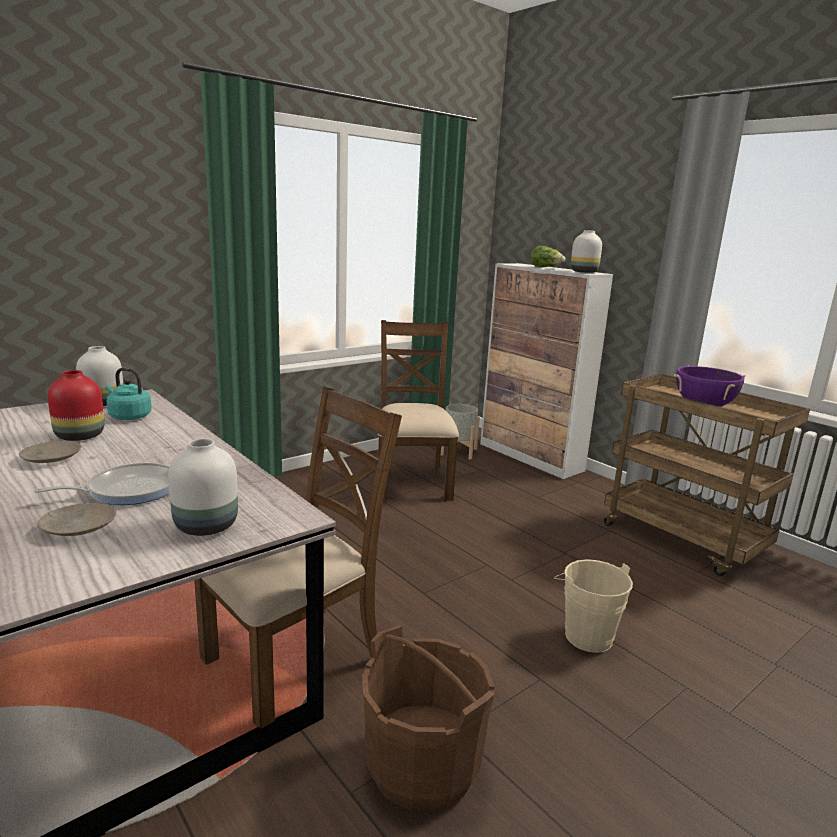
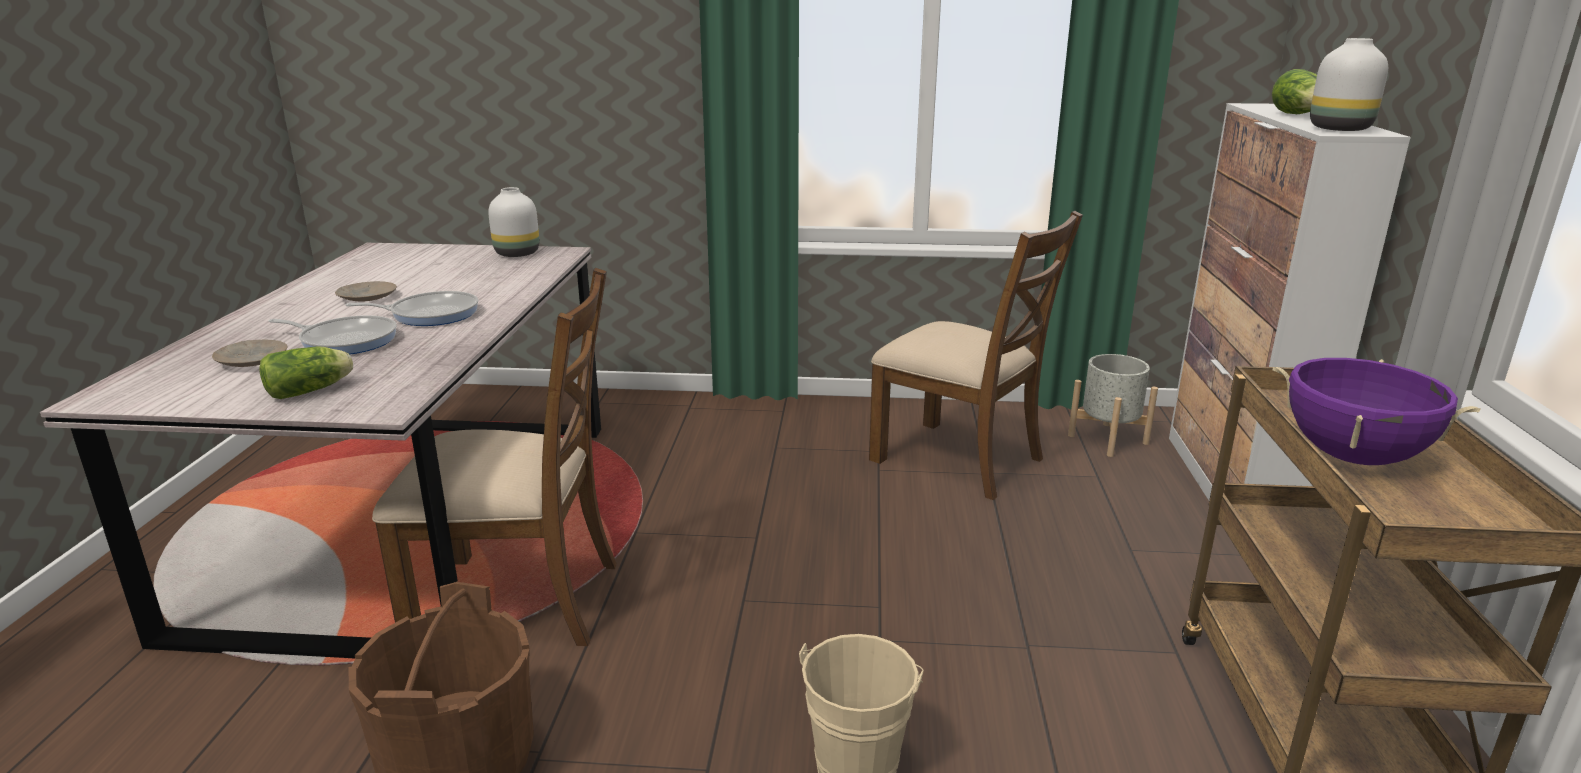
camera: 45 degrees right, 5 degrees up
(80, 436) = (427, 283): red vase -> none
(128, 416) = (504, 272): turquoise kettle -> none
(150, 455) = (430, 314): none -> frying pan
(204, 526) = (312, 390): white vase -> lettuce
(411, 481) = (959, 459): brown chair -> brown chair turned 90 degrees clockwise

